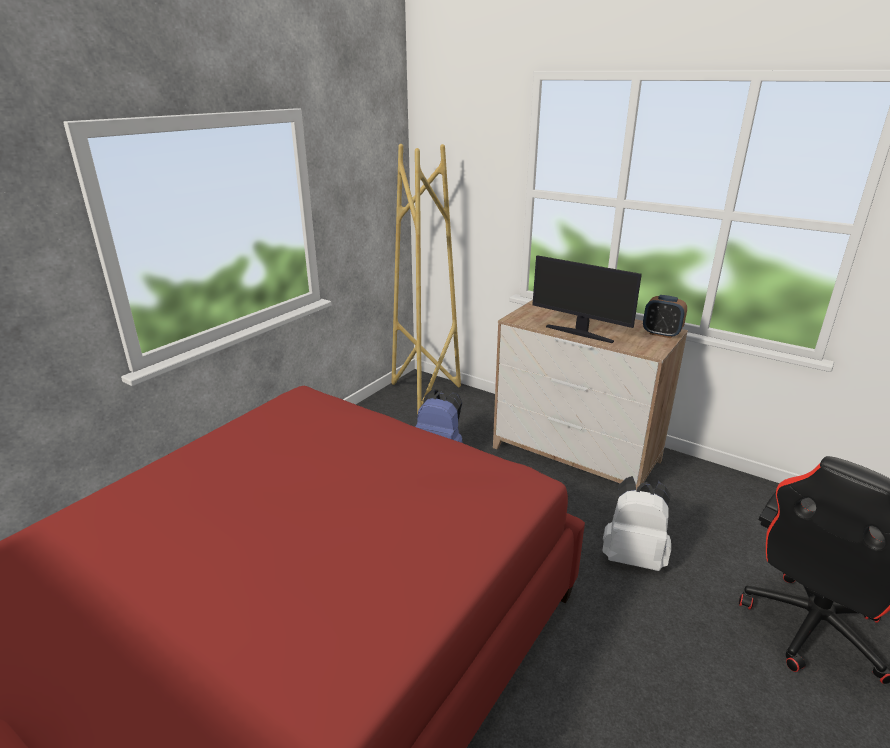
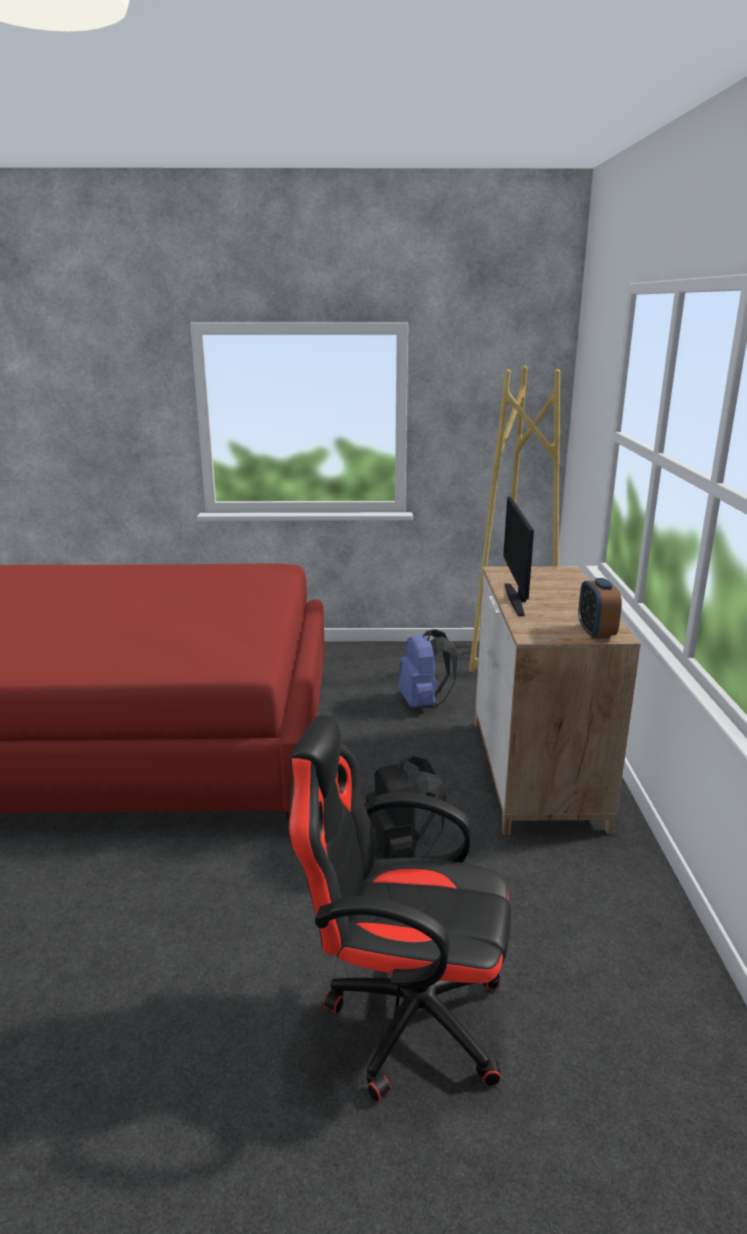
camera: 55 degrees right, 5 degrees down
(633, 556) = (400, 855): white backpack -> black backpack

